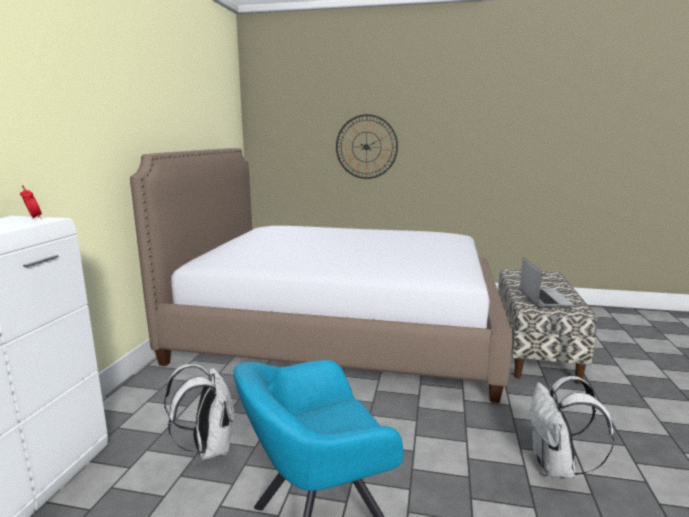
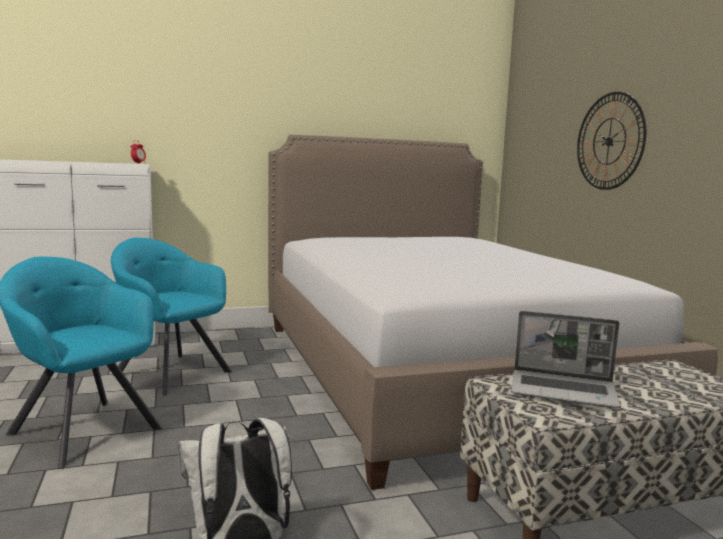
camera: 60 degrees right, 5 degrees down
(208, 448) = (170, 372): white backpack -> turquoise armchair
(544, 298) = (564, 391): laptop -> laptop turned 45 degrees clockwise

